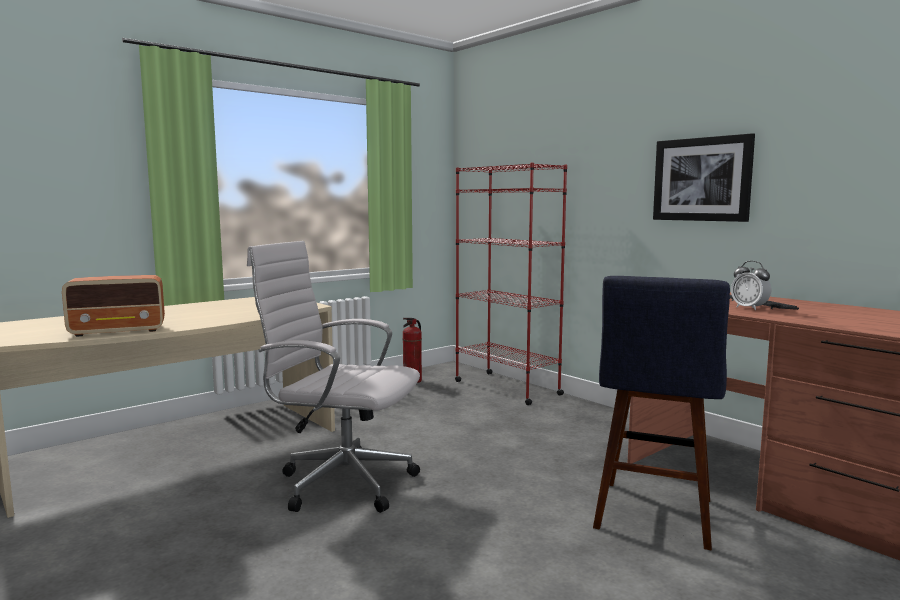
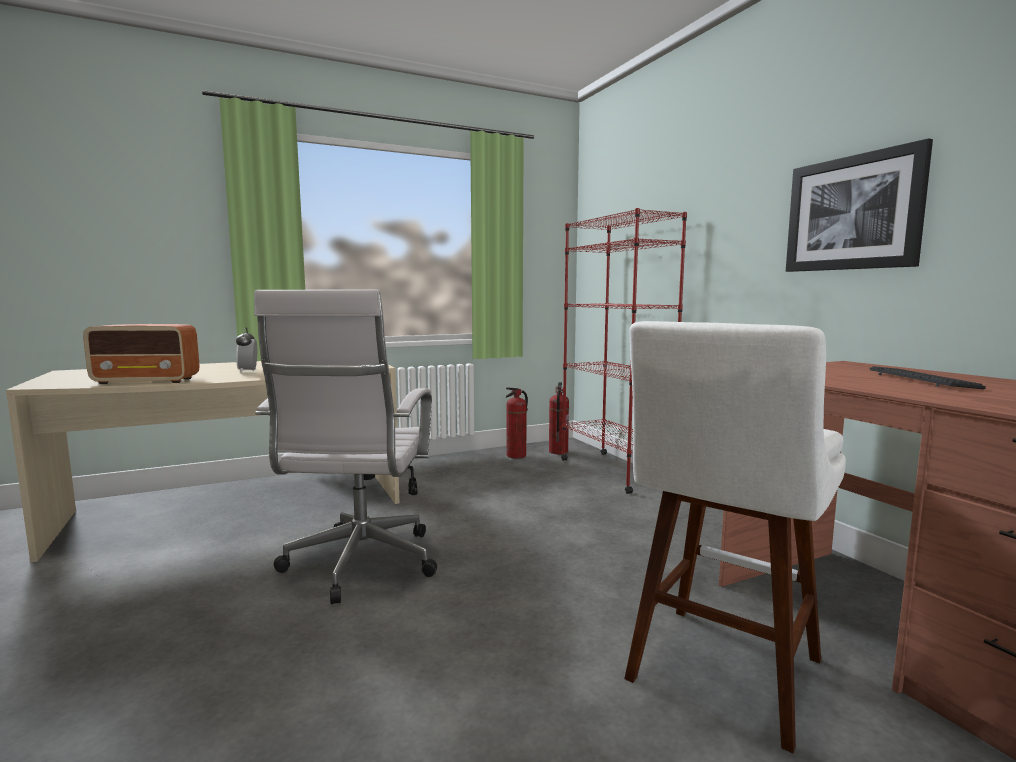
camera: 15 degrees right, 0 degrees up
(340, 483) = (359, 566): white office chair -> white office chair turned 120 degrees counterclockwise
(447, 374) = (558, 451): none -> fire extinguisher
(653, 517) = (721, 676): blue stool -> white stool
(749, 308) = (899, 384): alarm clock -> alarm clock (248, 371)

